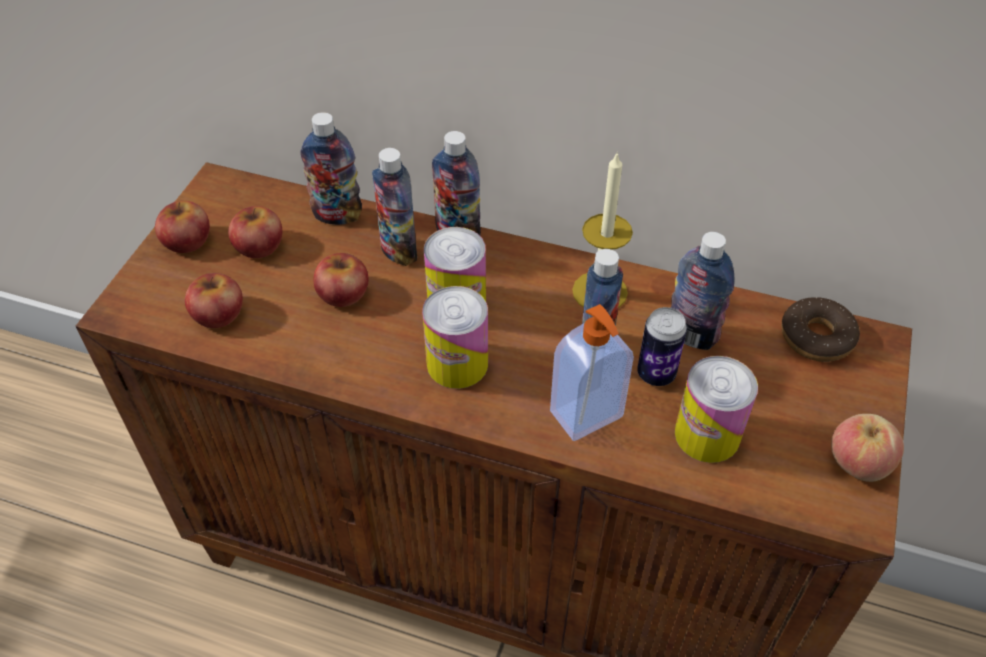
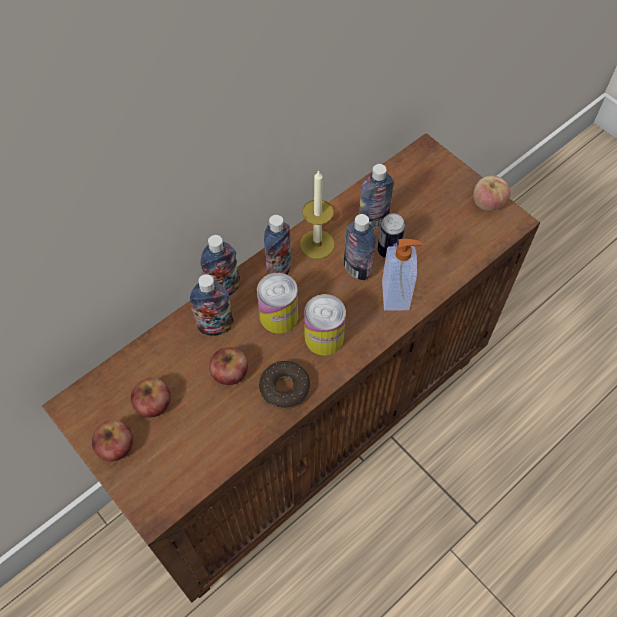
camera: 60 degrees left, 10 degrees up
(218, 313) = (198, 450): apple -> none
(337, 215) = (158, 346): bottle -> bottle (279, 270)
(707, 435) = (438, 251): can -> none
(816, 337) = (408, 172): donut -> donut (284, 388)

